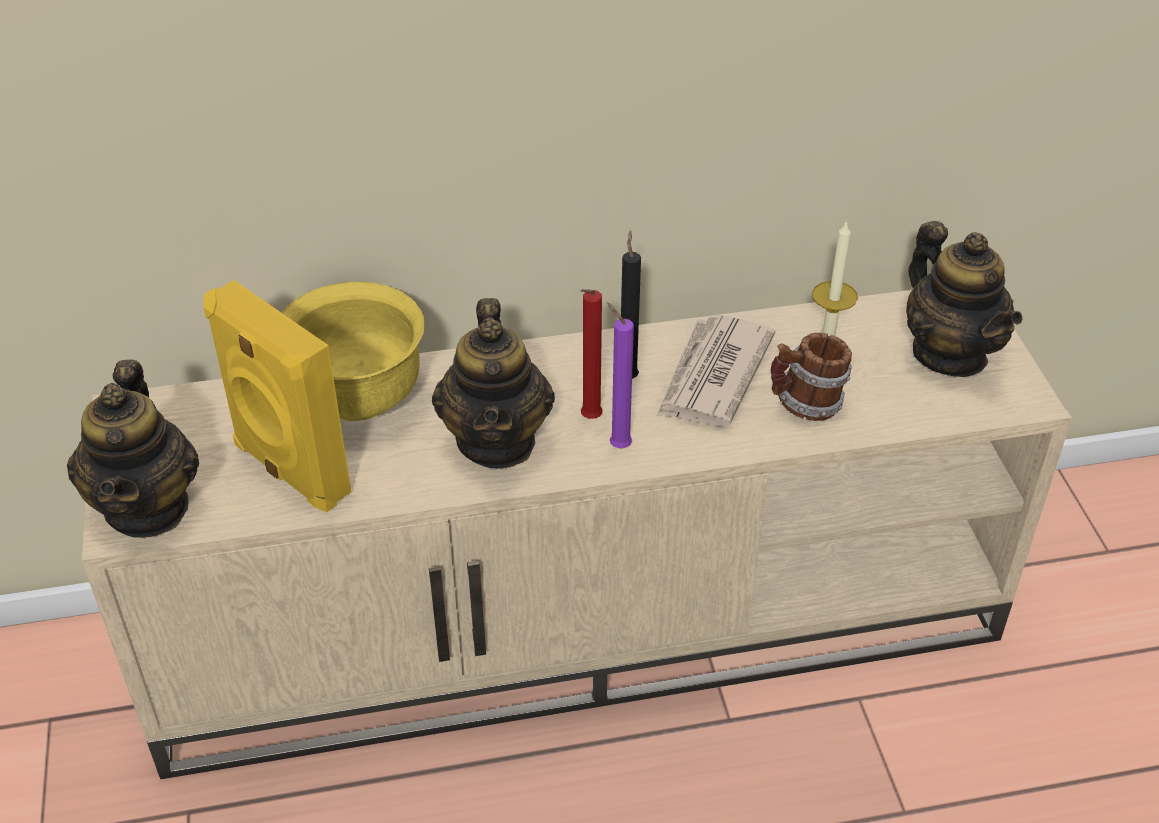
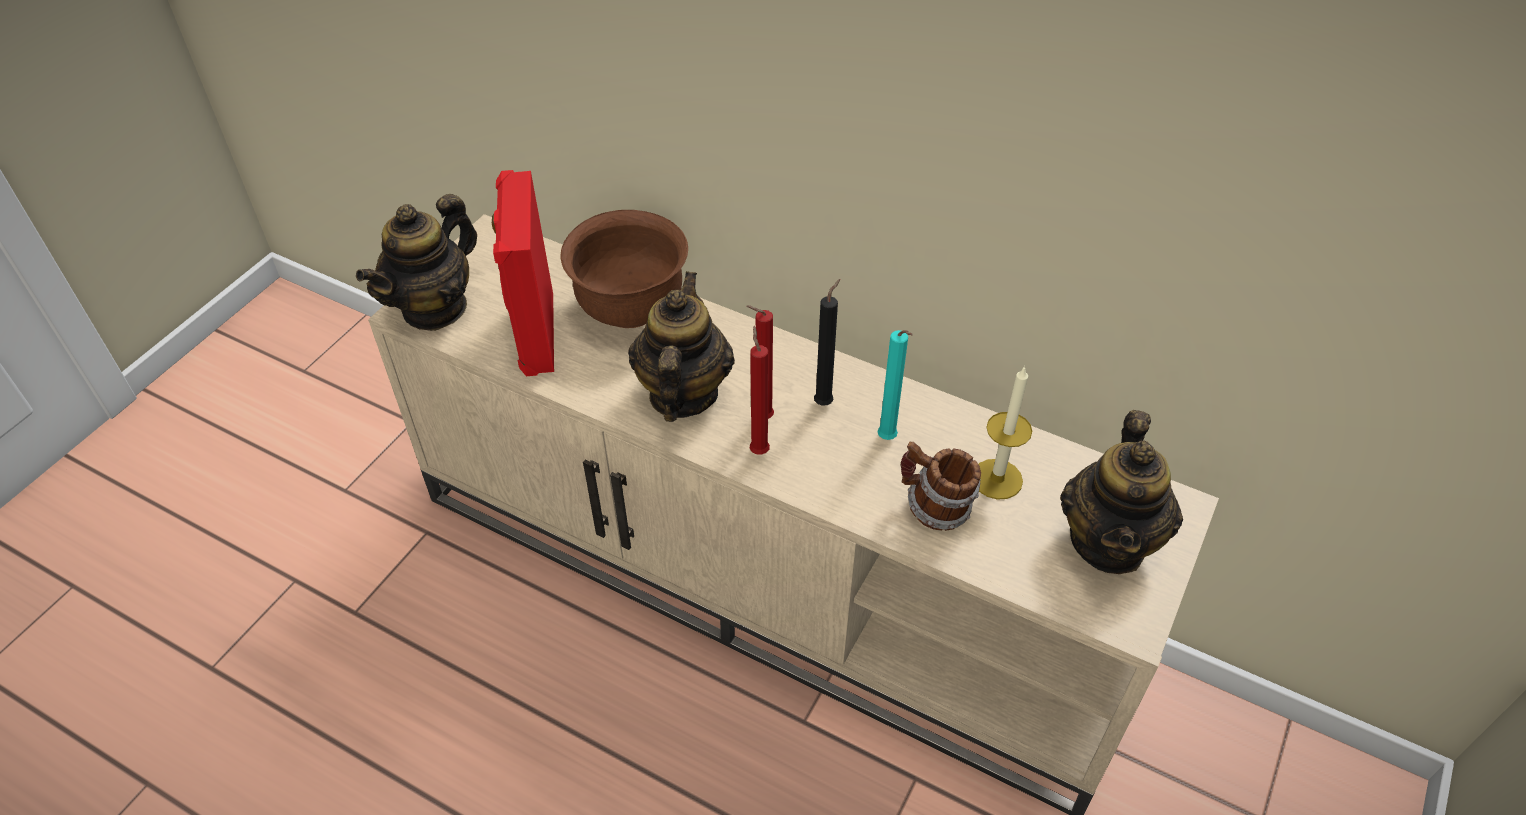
camera: 40 degrees right, 5 degrees up
(289, 471) = (535, 334): yellow speaker -> red speaker
(359, 397) = (631, 308): yellow bowl -> brown bowl
(497, 441) = (682, 394): teapot -> teapot turned 150 degrees clockwise
(617, 445) = (758, 449): purple candle -> red candle
(712, 376) = (888, 440): newspaper -> turquoise candle

